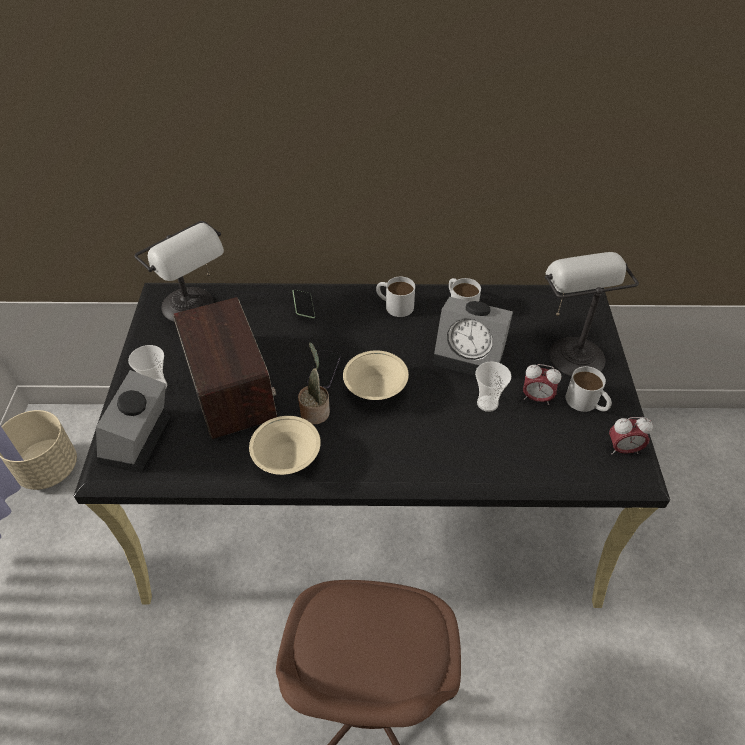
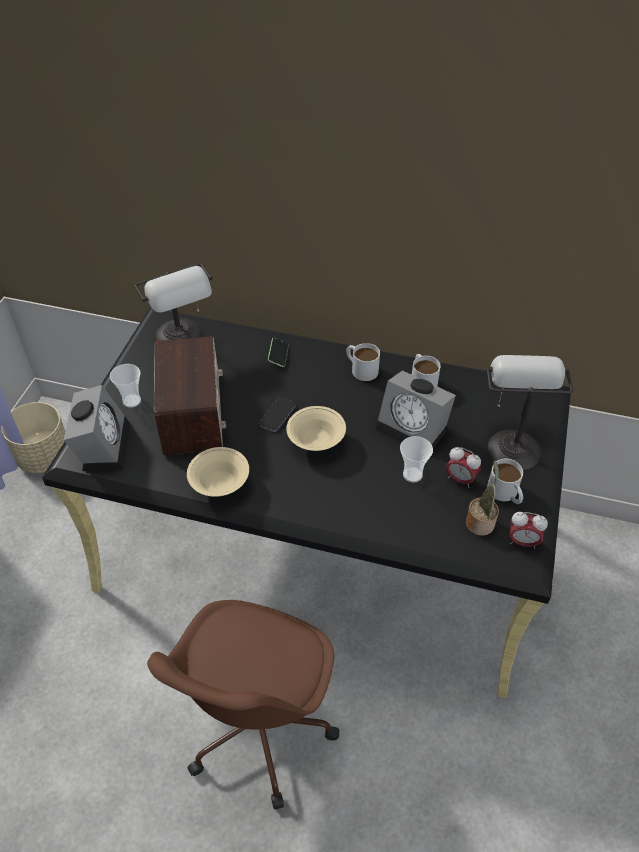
camera: 15 degrees right, 0 degrees up
(137, 442) = (103, 444): alarm clock -> alarm clock turned 150 degrees clockwise
(315, 411) = (257, 449): potted plant -> potted plant (480, 522)

